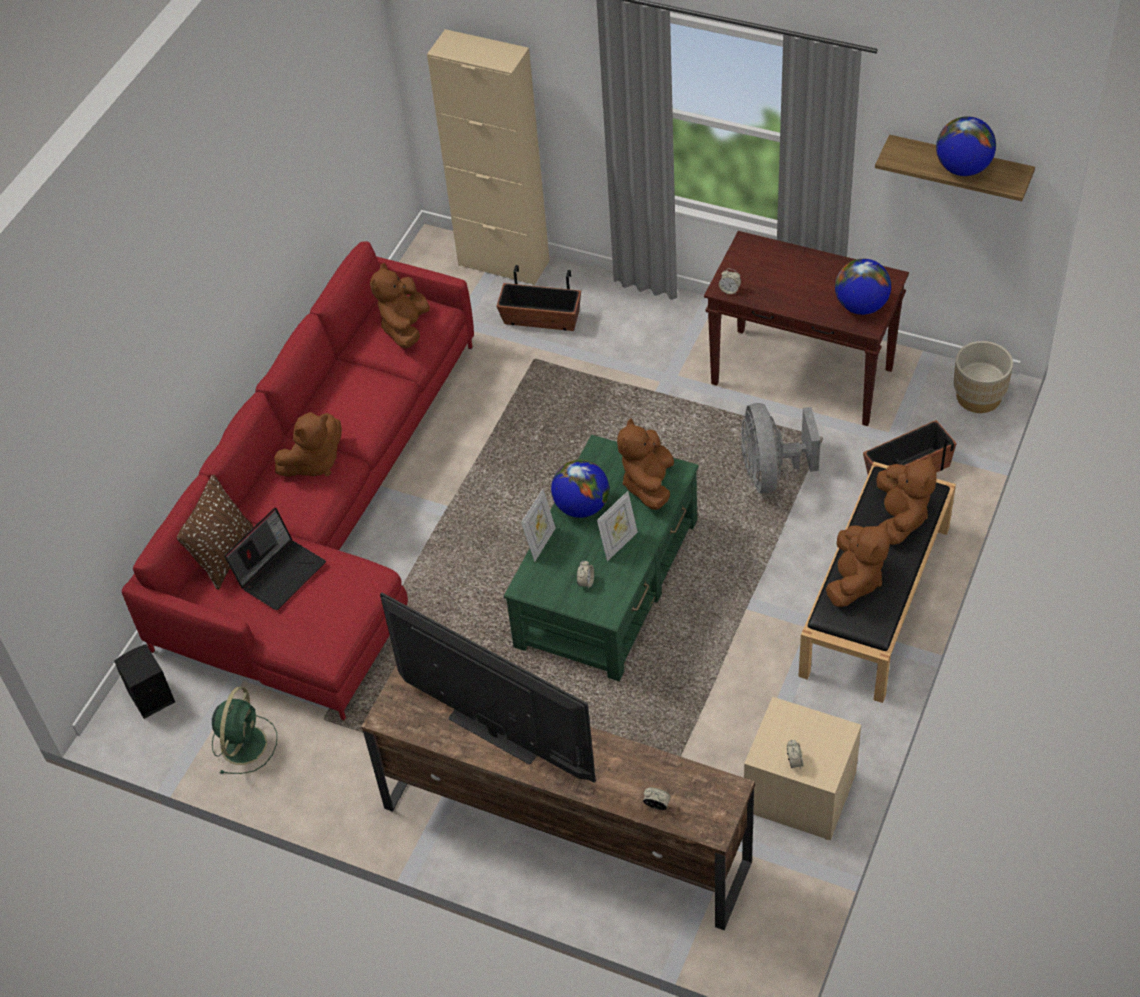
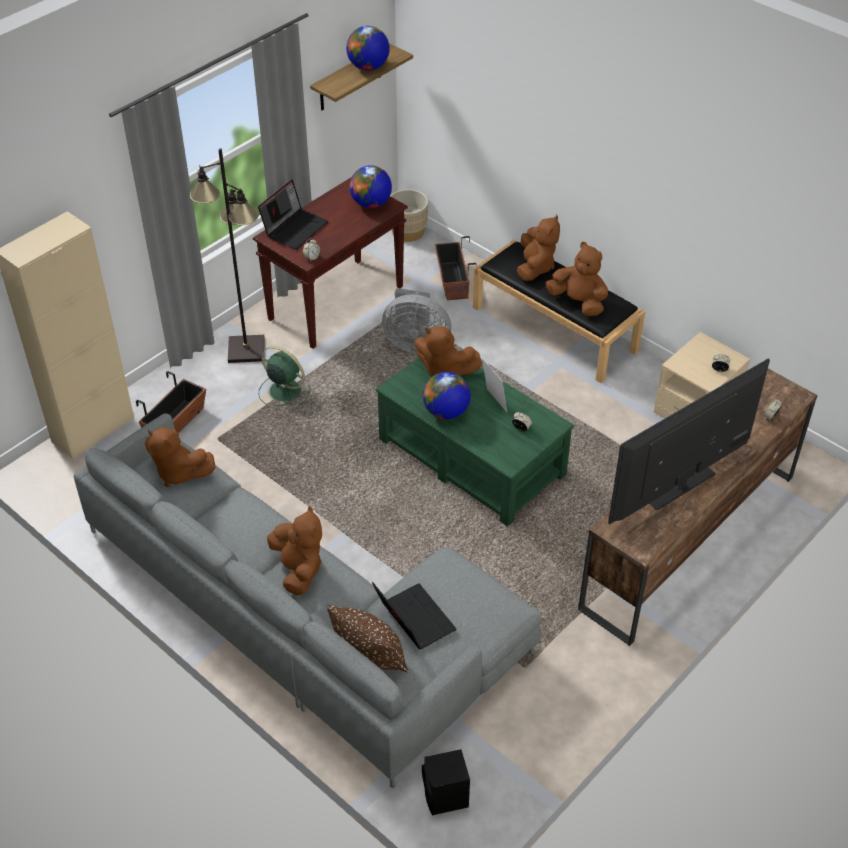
camera: 75 degrees left, 5 degrees down
(244, 743) = (527, 731): green fan -> green fan (284, 390)
(325, 516) = (304, 618): red sofa -> grey sofa
(540, 543) = (470, 444): picture frame -> none
(680, 329) = (246, 349): none -> black floor lamp
(775, 258) = (295, 228): none -> laptop
(900, 518) = (535, 267): brown plush toy -> brown plush toy turned 75 degrees clockwise

